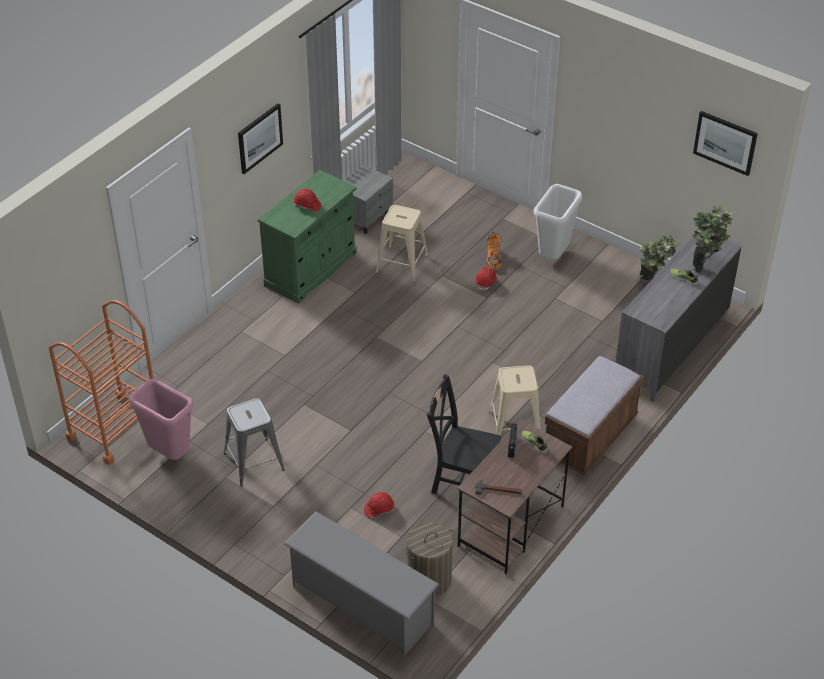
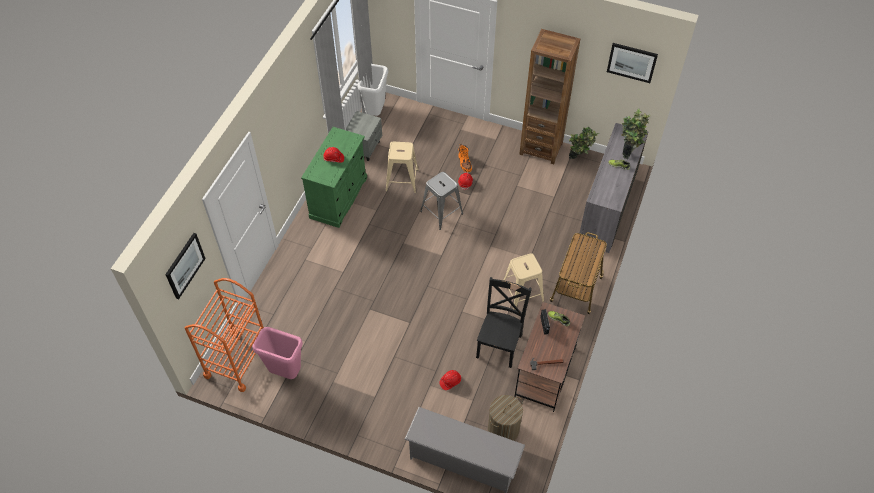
camera: 15 degrees left, 10 degrees up
(253, 462) = (349, 364): grey stool -> grey stool (441, 212)
(259, 138) = (292, 118): picture -> picture (184, 265)
(462, 479) = (500, 344): black chair -> black chair turned 105 degrees clockwise
(554, 256) = (505, 152): white trash can -> white trash can (376, 112)
(590, 437) = (575, 290): brown bench -> cart
(605, 260) = (541, 148): none -> brown bookcase

